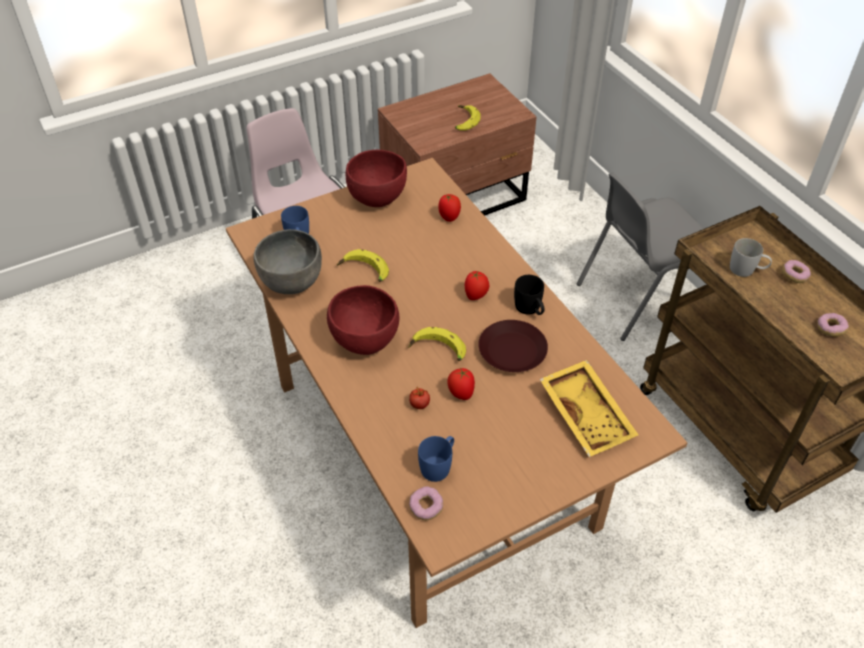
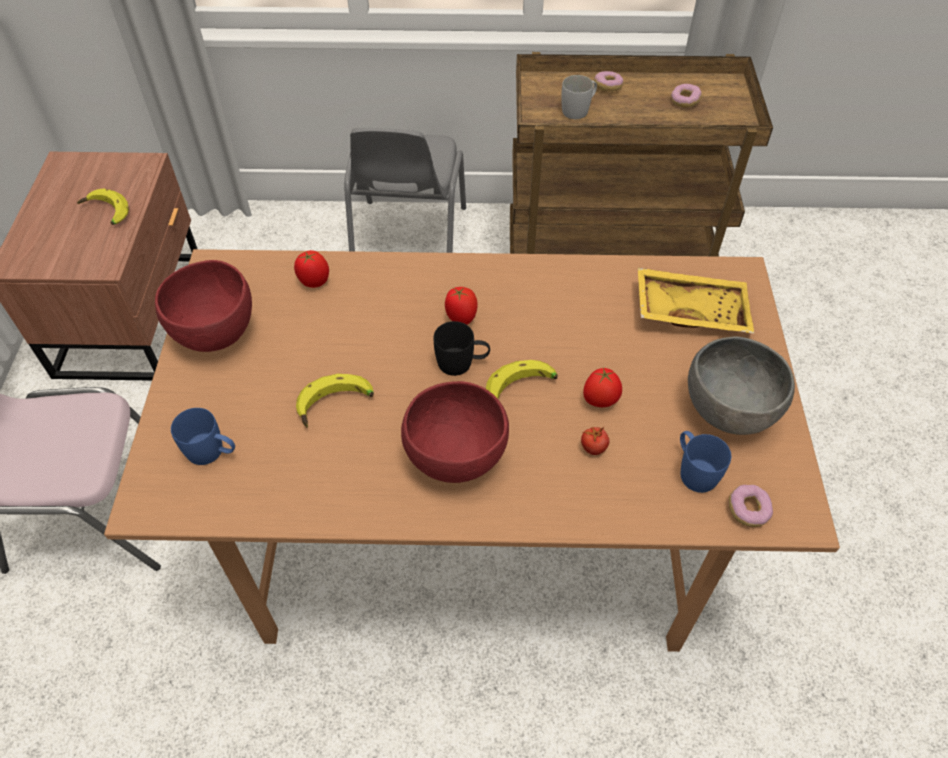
camera: 60 degrees left, 5 degrees up
(291, 283) = (291, 496): grey bowl -> grey bowl (729, 413)
(512, 352) = (567, 327): brown plate -> none
(530, 309) = (516, 283): black mug -> black mug (462, 363)

